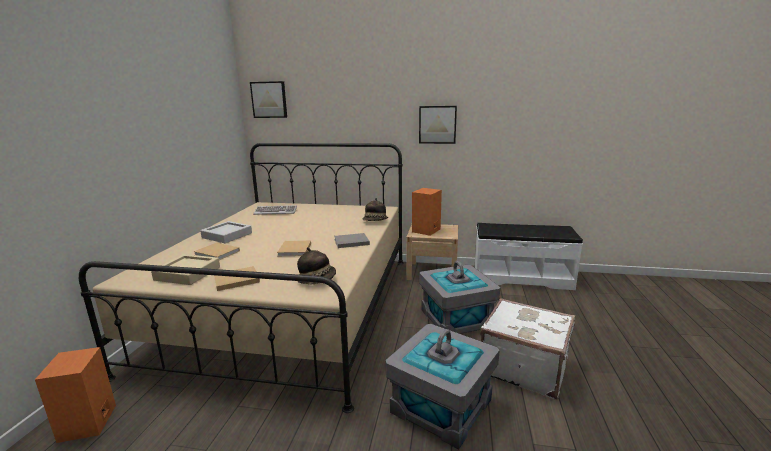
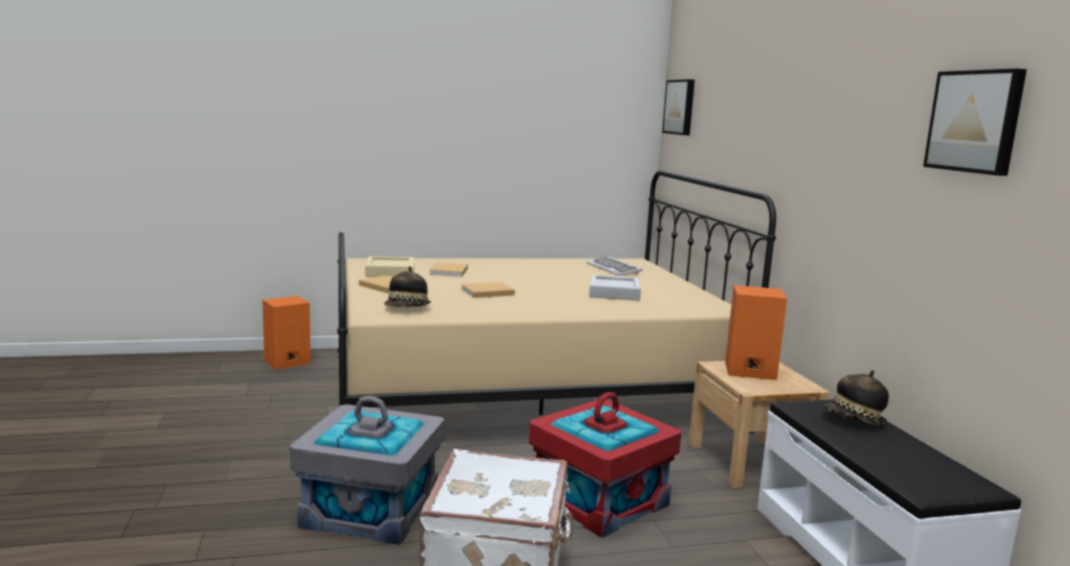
camera: 65 degrees right, 5 degrees down
(227, 235) = (502, 266): grey tray -> grey tray (614, 293)
(350, 242) = (541, 308): grey book -> none
(375, 221) = (646, 311): hat -> hat (854, 420)
(437, 124) = (831, 168): picture -> picture (976, 121)
(455, 318) = (599, 500): grey storage box -> red storage box

